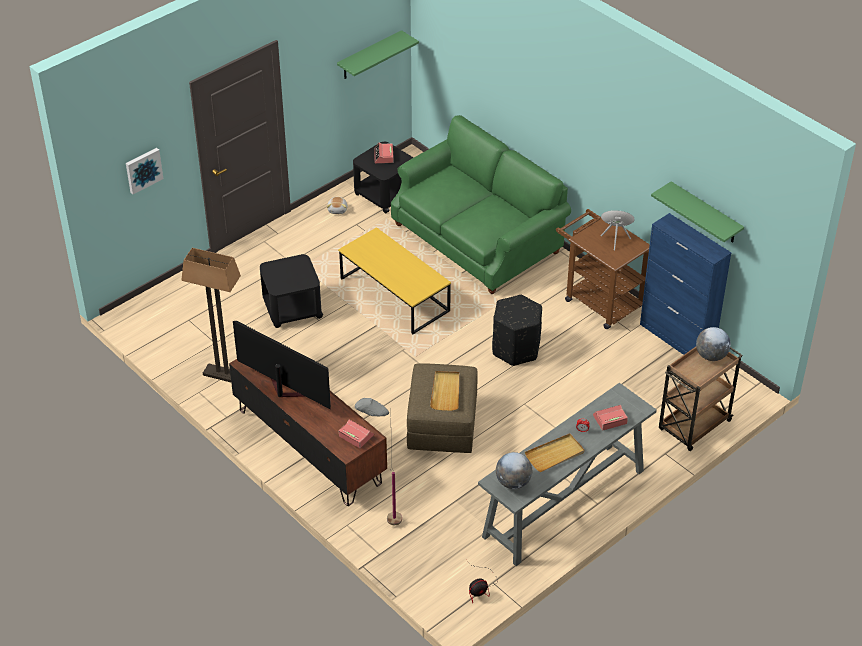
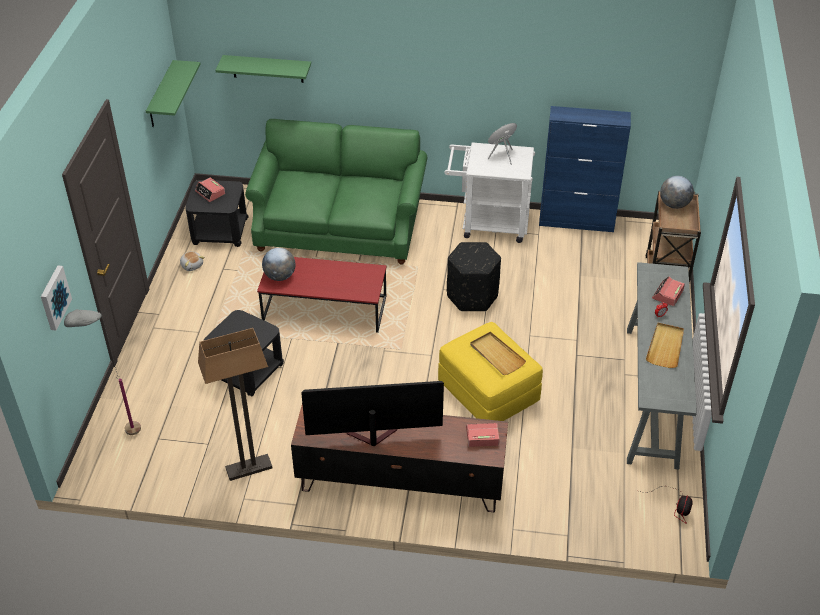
camera: 40 degrees left, 0 degrees up
(381, 521) = (536, 506): grey floor lamp -> grey floor lamp (121, 438)
(394, 295) = (324, 309): yellow coffee table -> red coffee table
(442, 424) = (488, 392): brown ottoman -> yellow ottoman
(513, 482) = (665, 390): globe -> globe (280, 276)
(598, 300) = (488, 224): brown cart -> white cart
(705, 213) = (595, 87): green shelf -> green shelf (267, 69)

